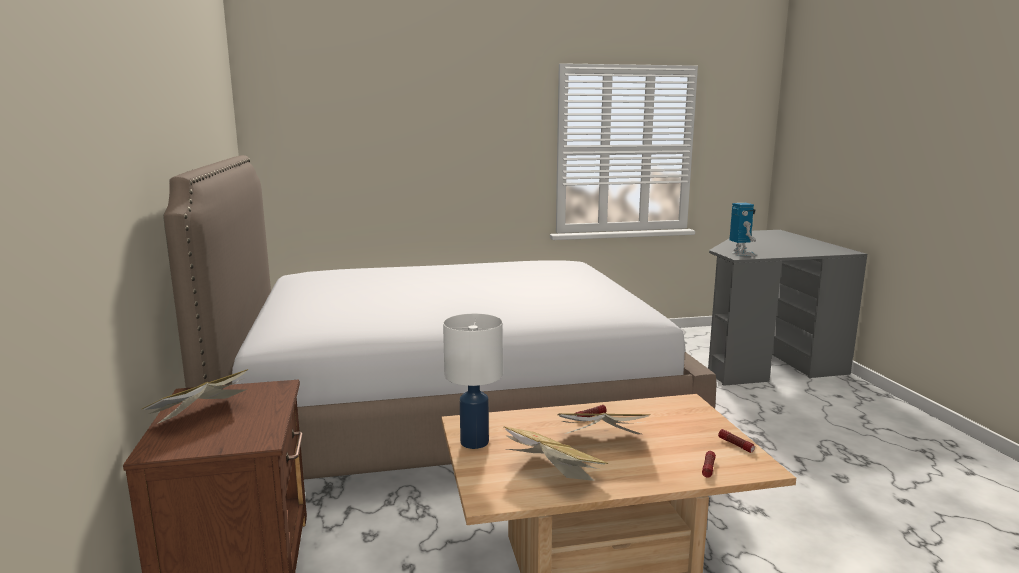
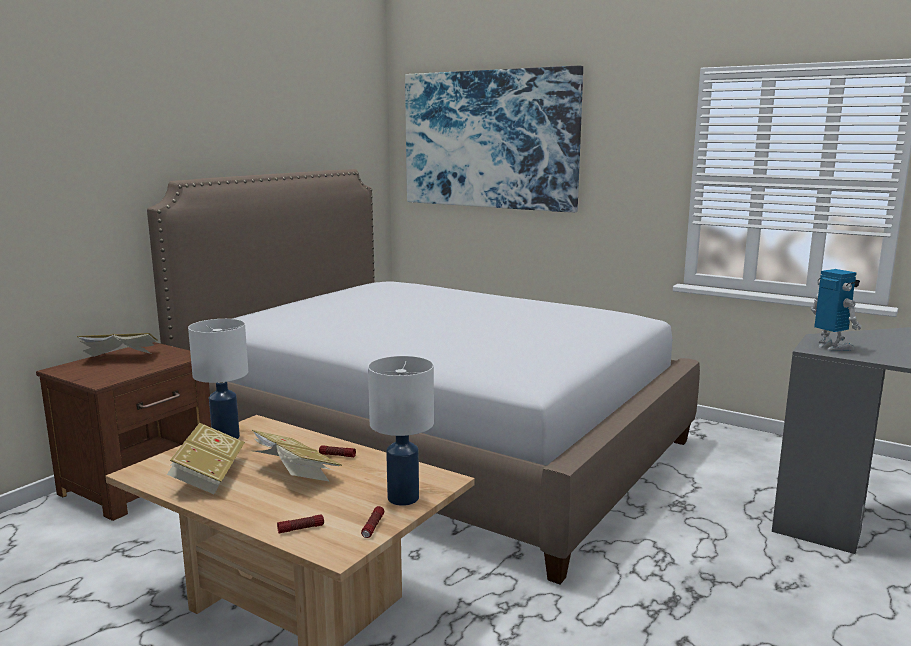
camera: 45 degrees right, 0 degrees up
(367, 121) = (489, 140): none -> picture
(700, 421) = (404, 498): none -> white table lamp
(741, 254) = (831, 347): toy robot -> toy robot turned 60 degrees counterclockwise

